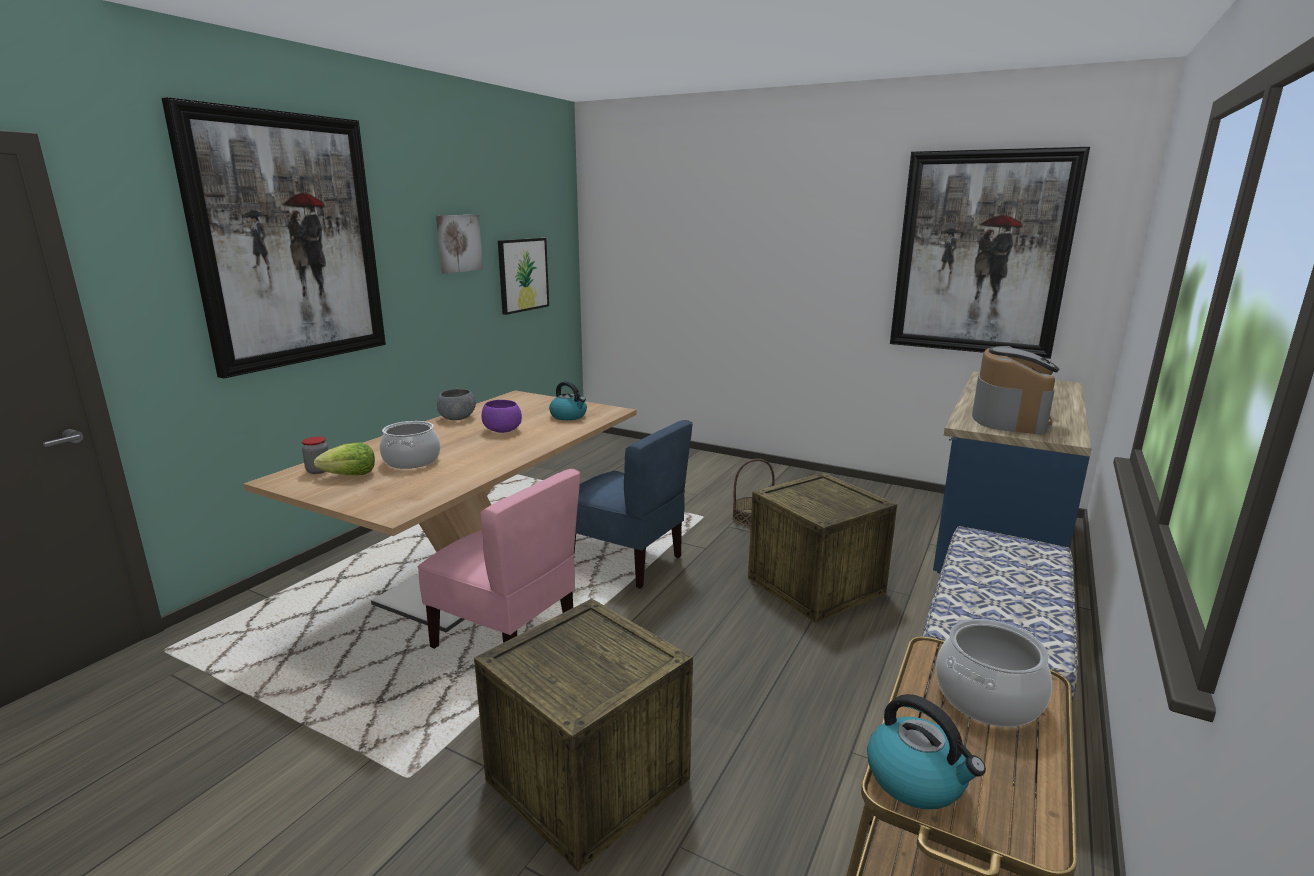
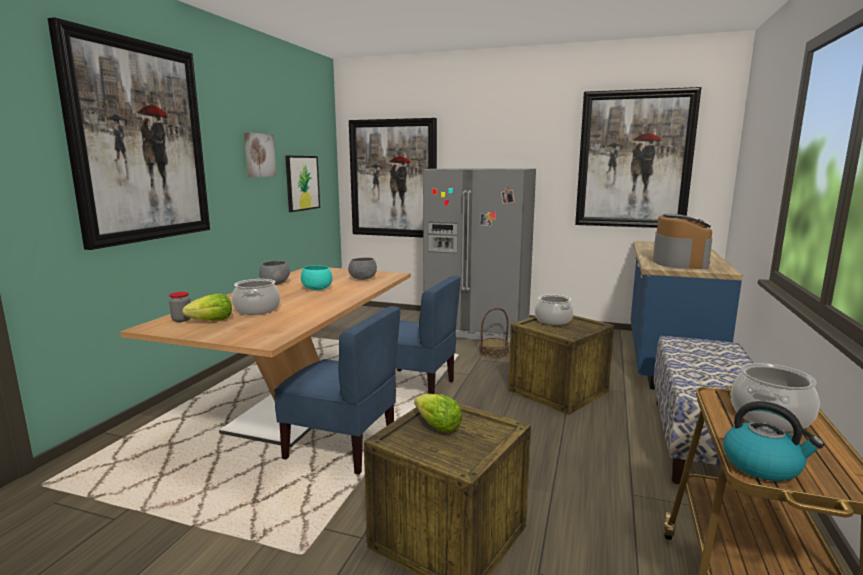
camera: 10 degrees left, 5 degrees down
(503, 430) = (317, 289): purple bowl -> turquoise bowl
(506, 638) = (342, 447): pink chair -> blue chair
(569, 416) = (362, 278): kettle -> grey bowl
(574, 646) = (437, 427): none -> lettuce
(648, 268) = (393, 178): none -> picture
(746, 478) = (478, 328): none -> grey fridge
(813, 490) = (553, 320): none -> cooking pot

